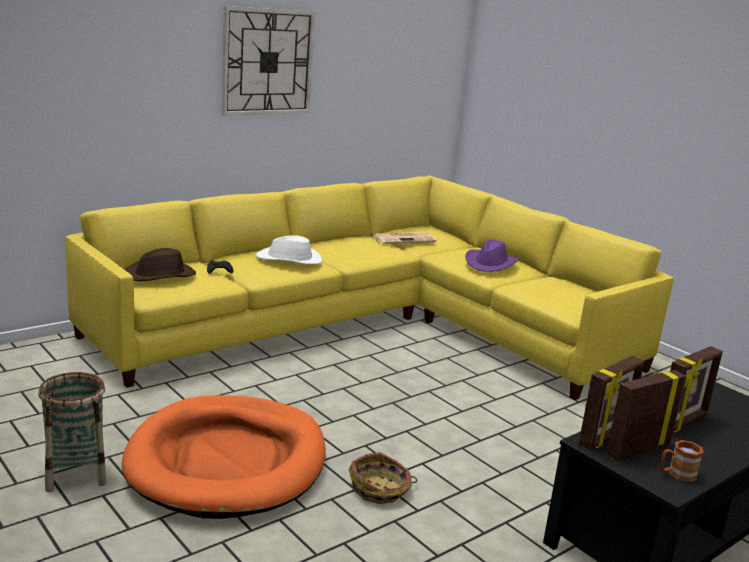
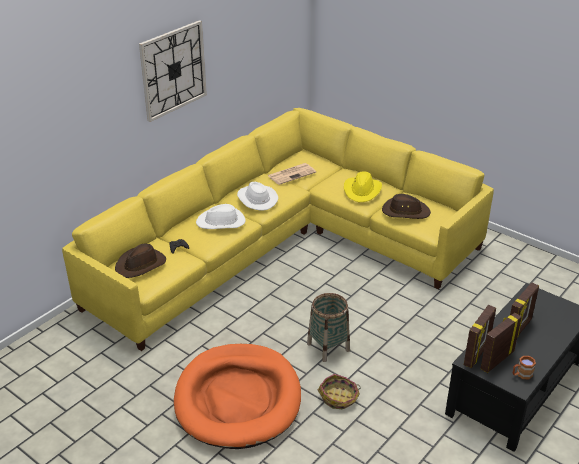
camera: 10 degrees left, 15 degrees up
(76, 473) = (149, 432): basket -> basket (328, 347)
(347, 250) = (256, 199): none -> white hat
(490, 264) = (362, 191): purple hat -> yellow hat
(542, 288) = (405, 211): none -> brown hat

